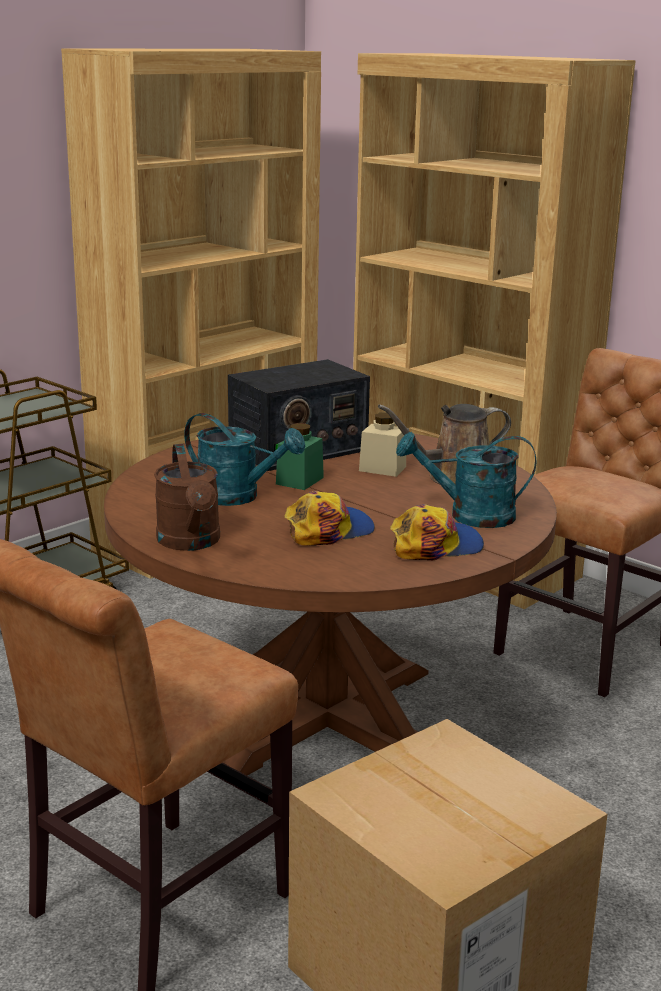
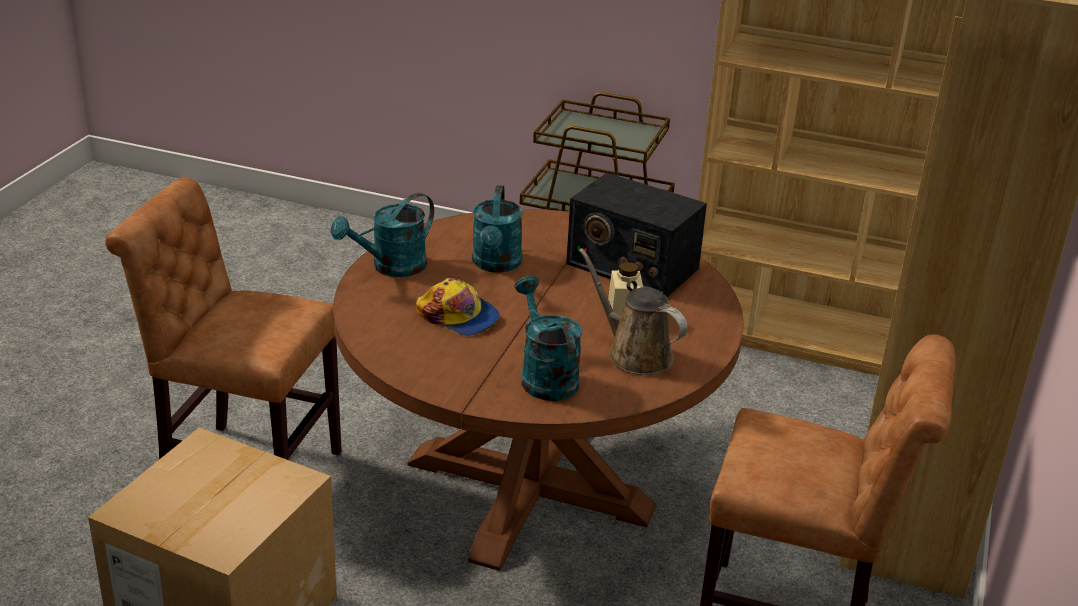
camera: 65 degrees right, 10 degrees up
(191, 543) = (391, 267): brown watering can -> turquoise watering can
(299, 481) = (557, 282): green jar -> none
(435, 545) = (463, 370): cap -> none

